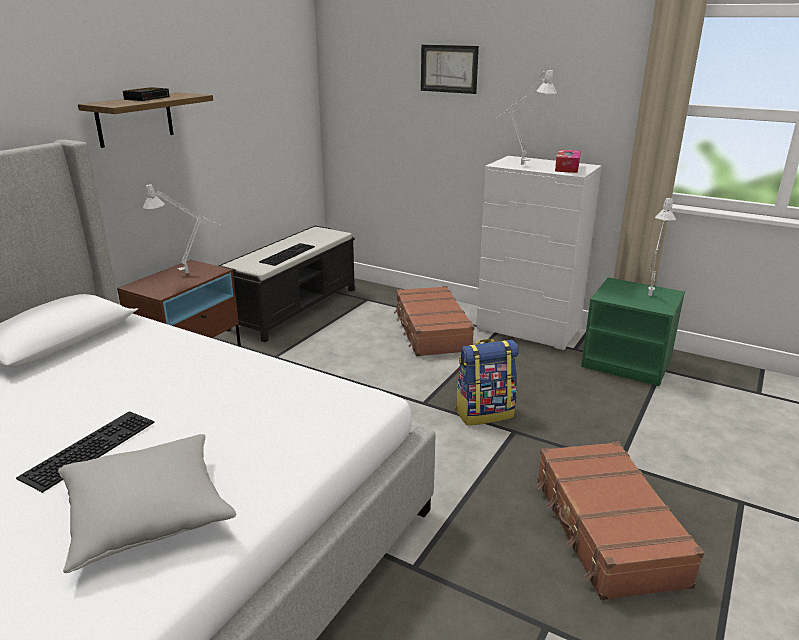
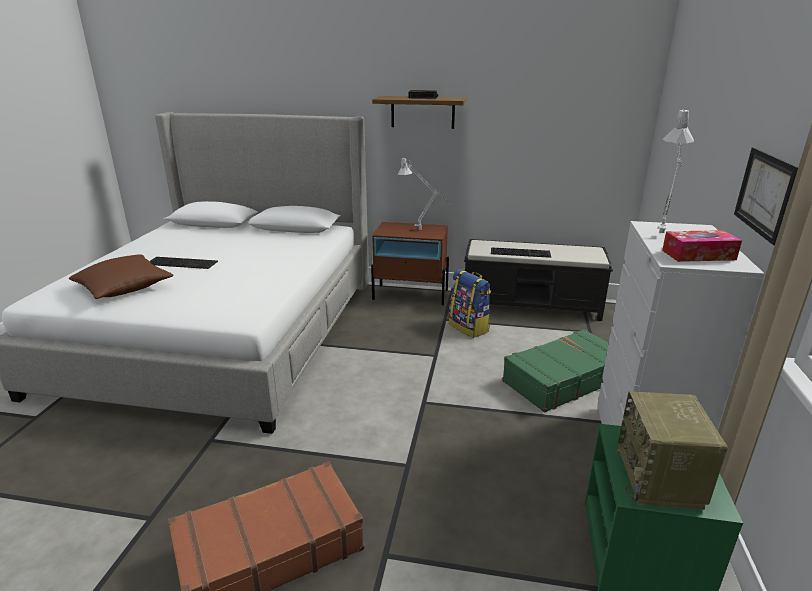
camera: 70 degrees right, 0 degrees up
(148, 514) = (124, 288): grey pillow -> brown pillow
(431, 331) = (563, 380): brown suitcase -> green suitcase
(449, 69) = (711, 102): picture -> picture (765, 193)
(484, 413) = (429, 441): backpack -> backpack (469, 327)
(649, 298) = (660, 479): grey table lamp -> radio

